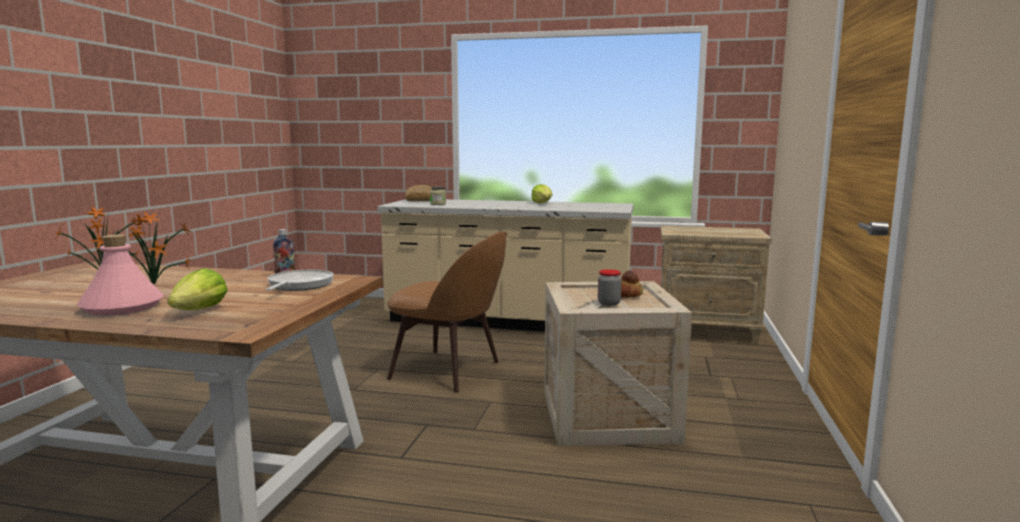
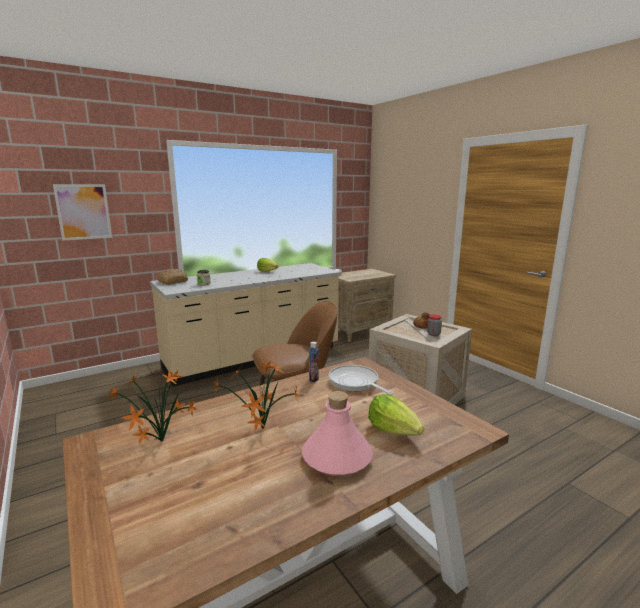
camera: 45 degrees left, 5 degrees up
(364, 118) = (83, 212): none -> picture

